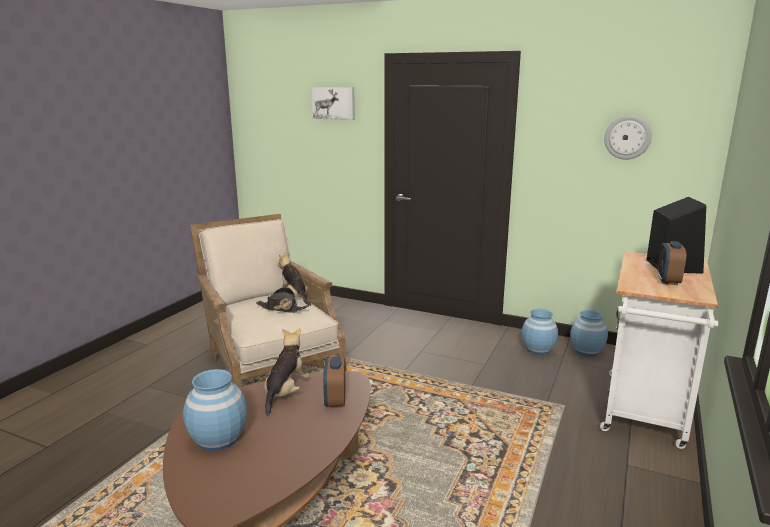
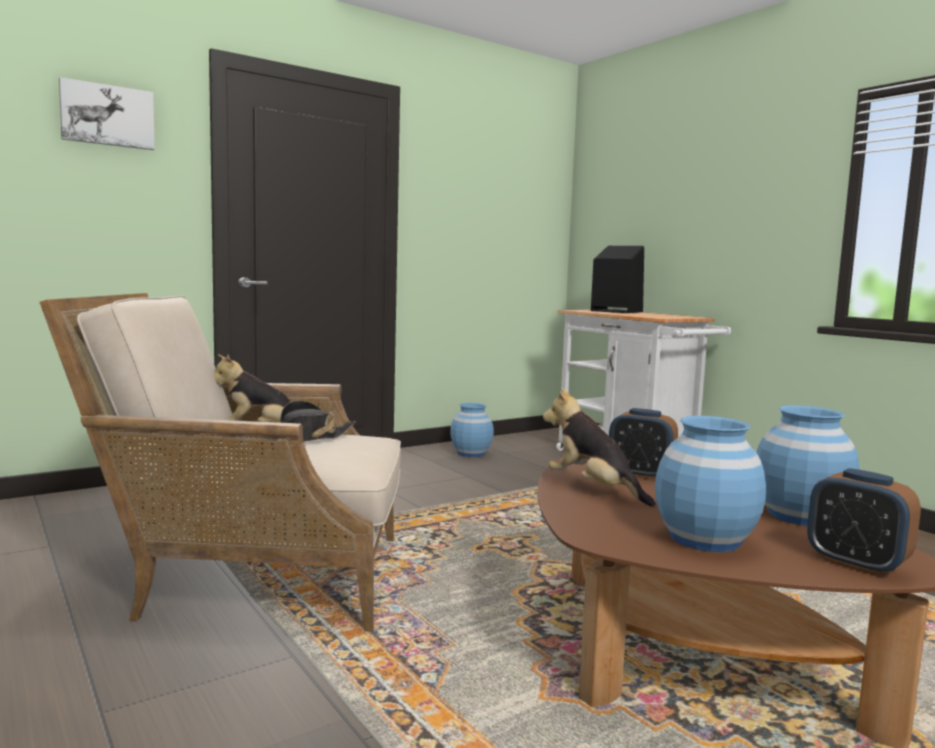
camera: 60 degrees left, 10 degrees down
(586, 351) = (501, 443): blue vase -> blue vase (800, 516)
(627, 137) = (503, 200): wall clock -> none
(668, 281) = (650, 314): alarm clock -> alarm clock (856, 564)

